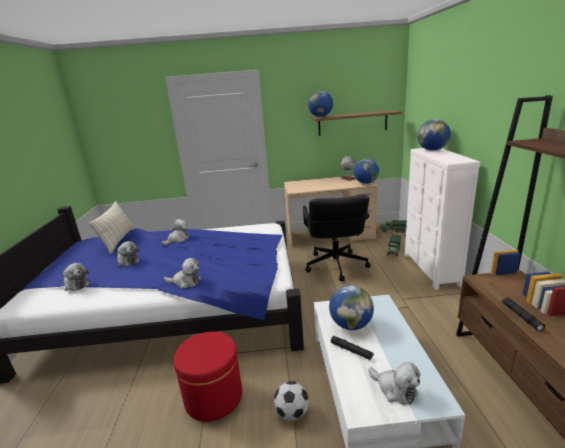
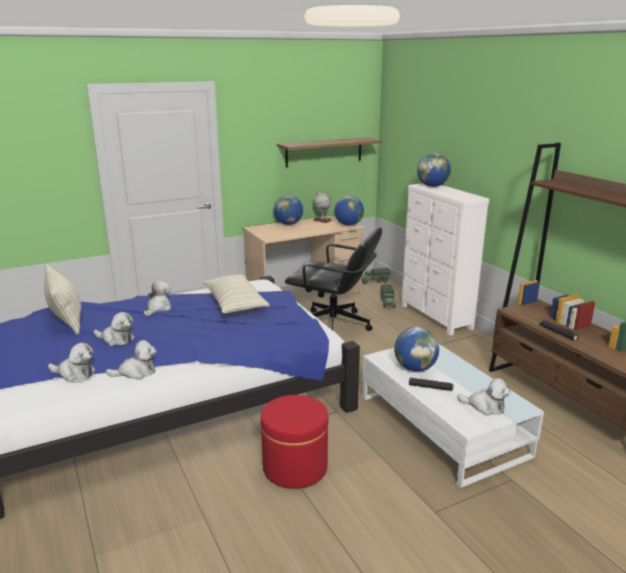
camera: 25 degrees left, 0 degrees up
(185, 282) = (226, 350): plush toy -> plush toy (136, 372)
(230, 242) = (235, 304): none -> pillow
(292, 413) = (384, 460): football -> none
(321, 116) = (292, 144): globe -> globe (288, 224)
(335, 266) = (334, 325): black office chair -> black office chair turned 45 degrees counterclockwise

